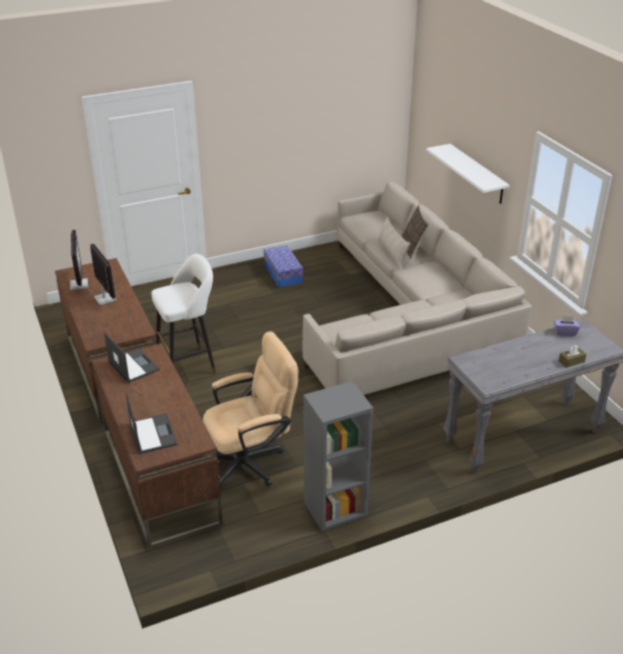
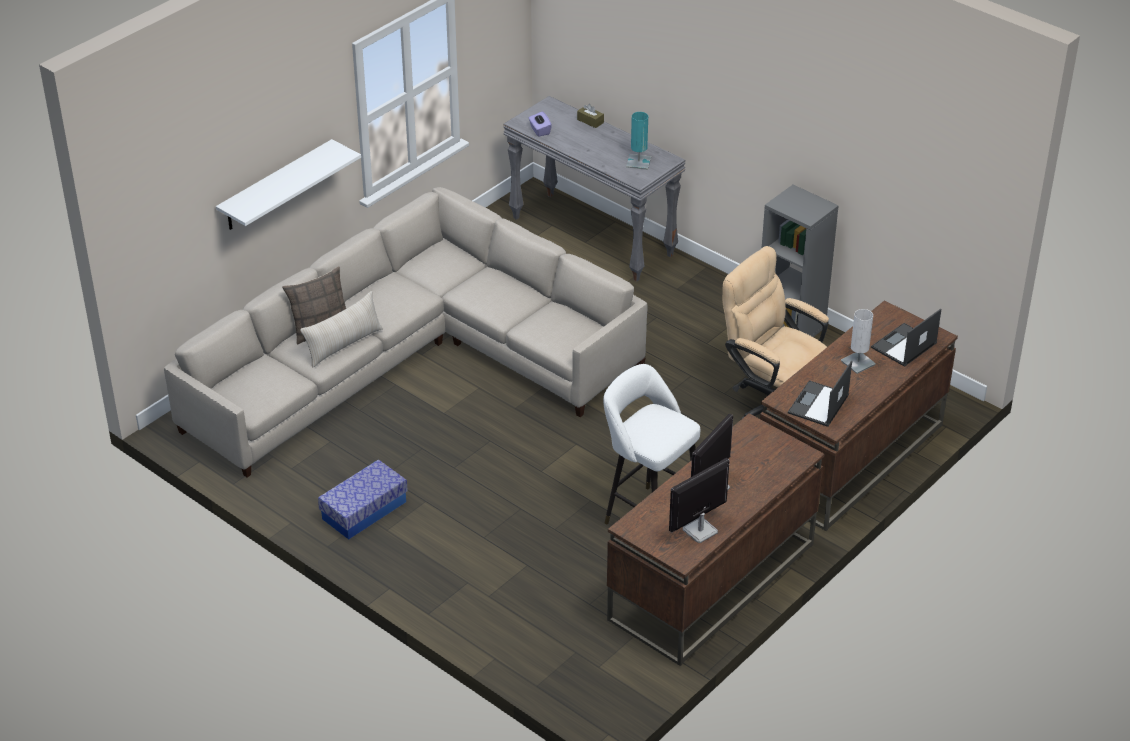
camera: 115 degrees left, 5 degrees up
(156, 401) = (858, 363): none -> white table lamp
(491, 368) = (638, 162): none -> turquoise table lamp

